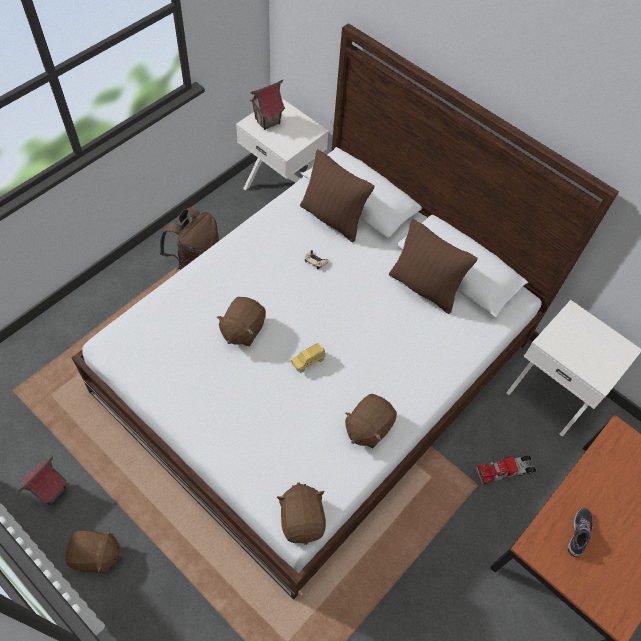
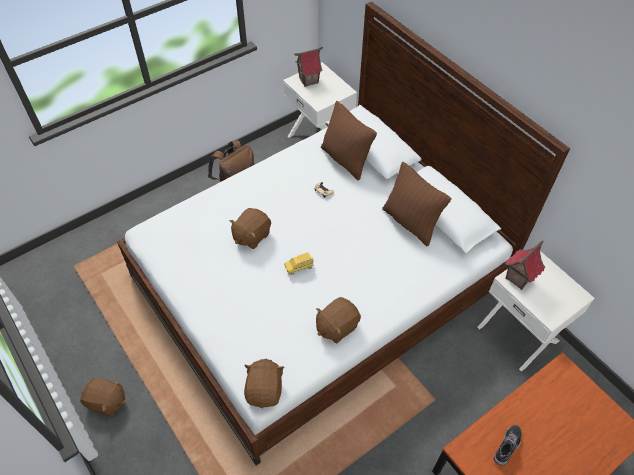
camera: 15 degrees right, 5 degrees down
(50, 490) = (84, 346): toy house -> toy house (518, 278)
(505, 470) = (462, 392): toy truck -> none

